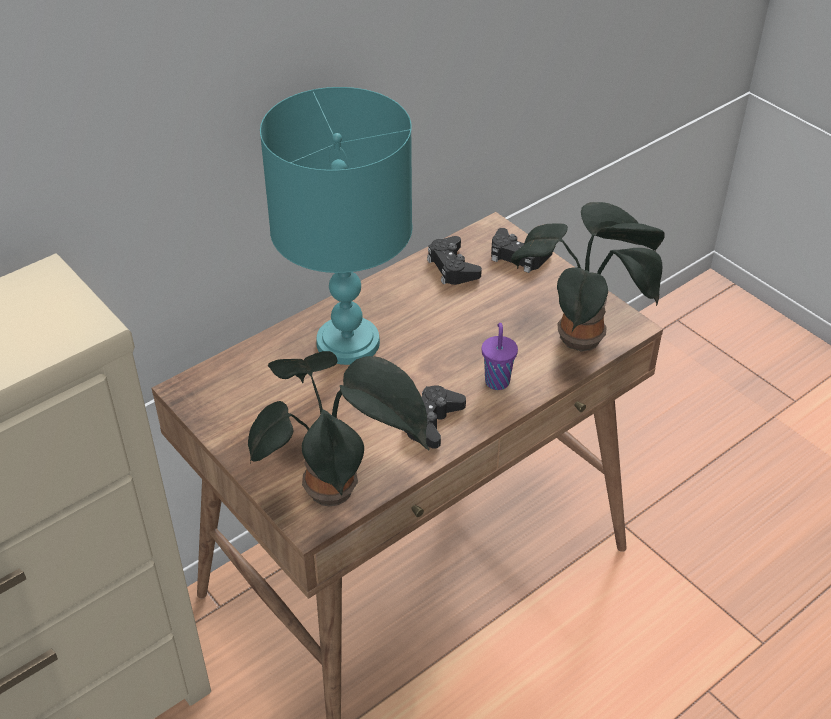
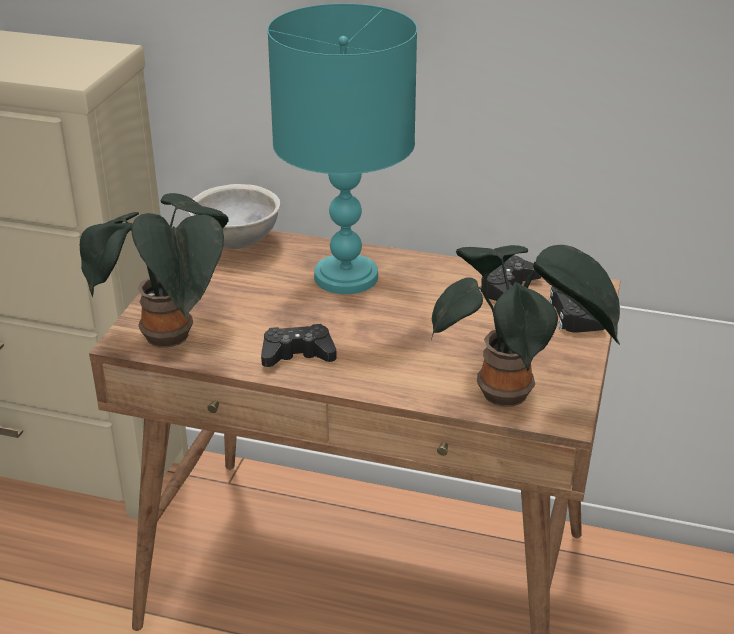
camera: 55 degrees right, 10 degrees down
(221, 383) = (235, 243): none -> grey bowl
(497, 380) = (389, 368): purple cup -> none

